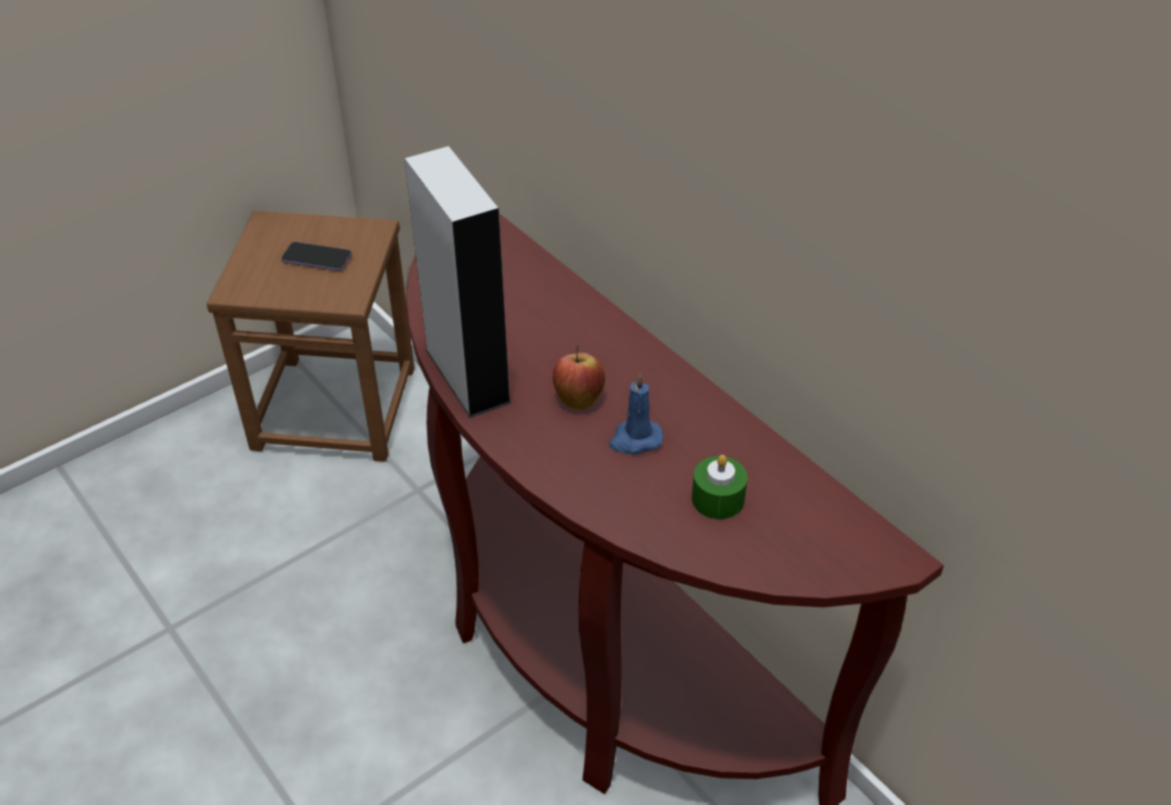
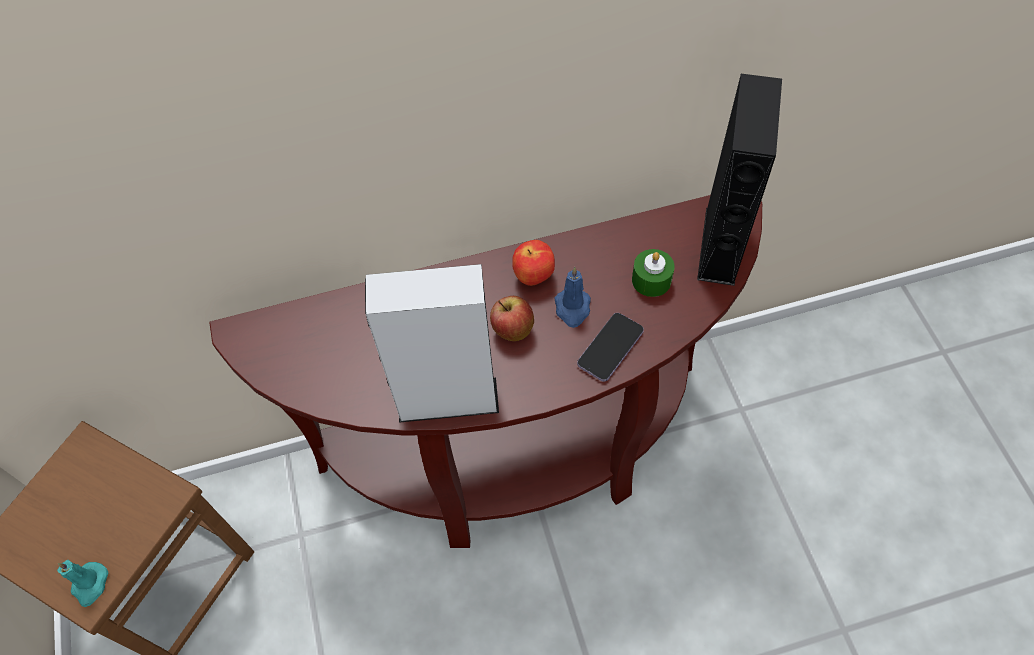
camera: 65 degrees left, 15 degrees up
(247, 286) = (90, 585): none -> turquoise candle
(317, 258) = (90, 508): phone -> phone (610, 348)
(659, 395) = (533, 277): none -> apple
(814, 553) = (720, 245): none -> black speaker

